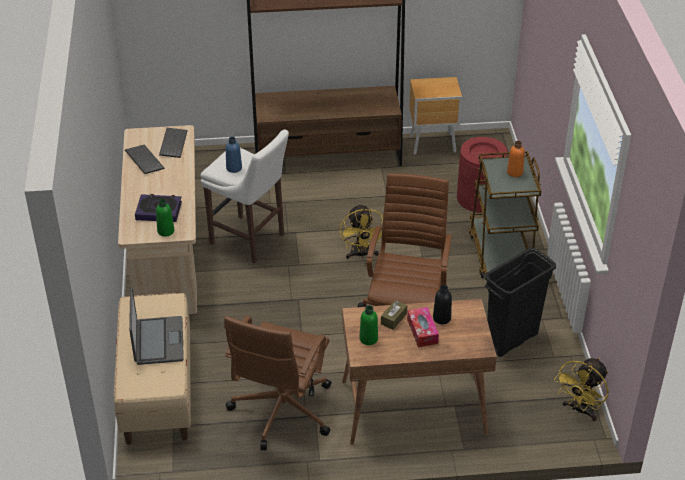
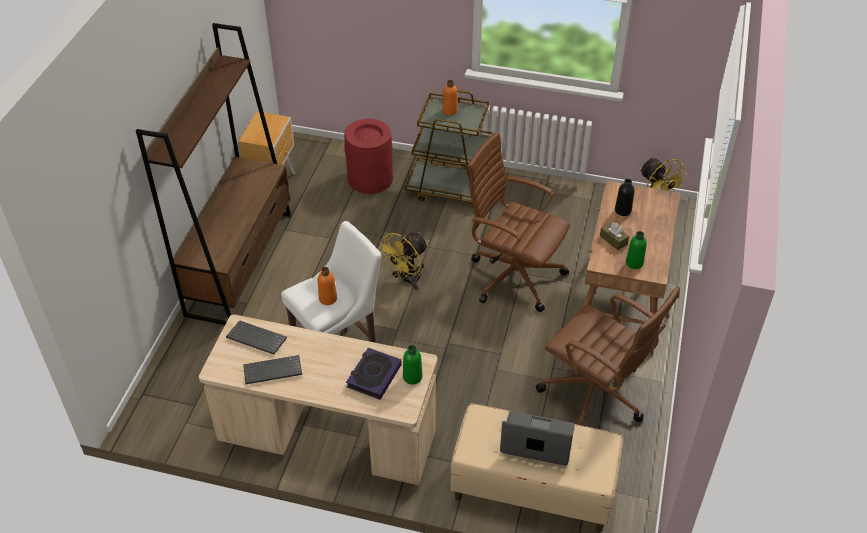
camera: 70 degrees left, 5 degrees up
(234, 168) = (328, 298): blue bottle -> orange bottle
(362, 254) = (406, 279): yellow fan -> yellow fan turned 120 degrees clockwise
(422, 331) = (635, 227): tissue box -> none
(511, 340) = (562, 217): black trash can -> none

